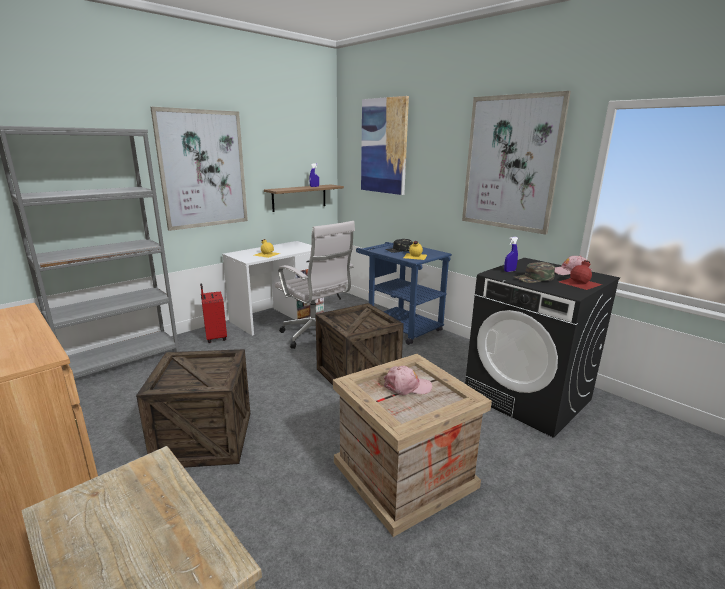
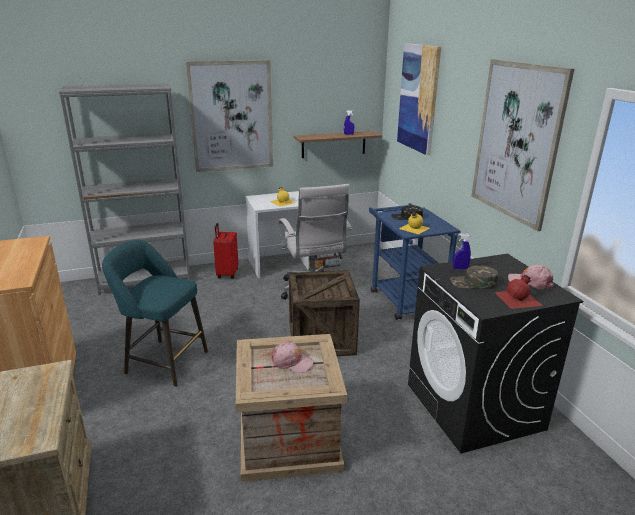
camera: 25 degrees right, 5 degrees up
(205, 438) = (163, 362): crate -> turquoise stool

